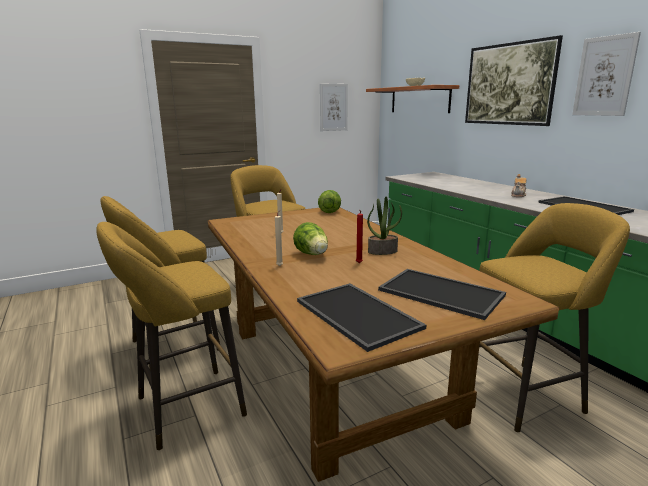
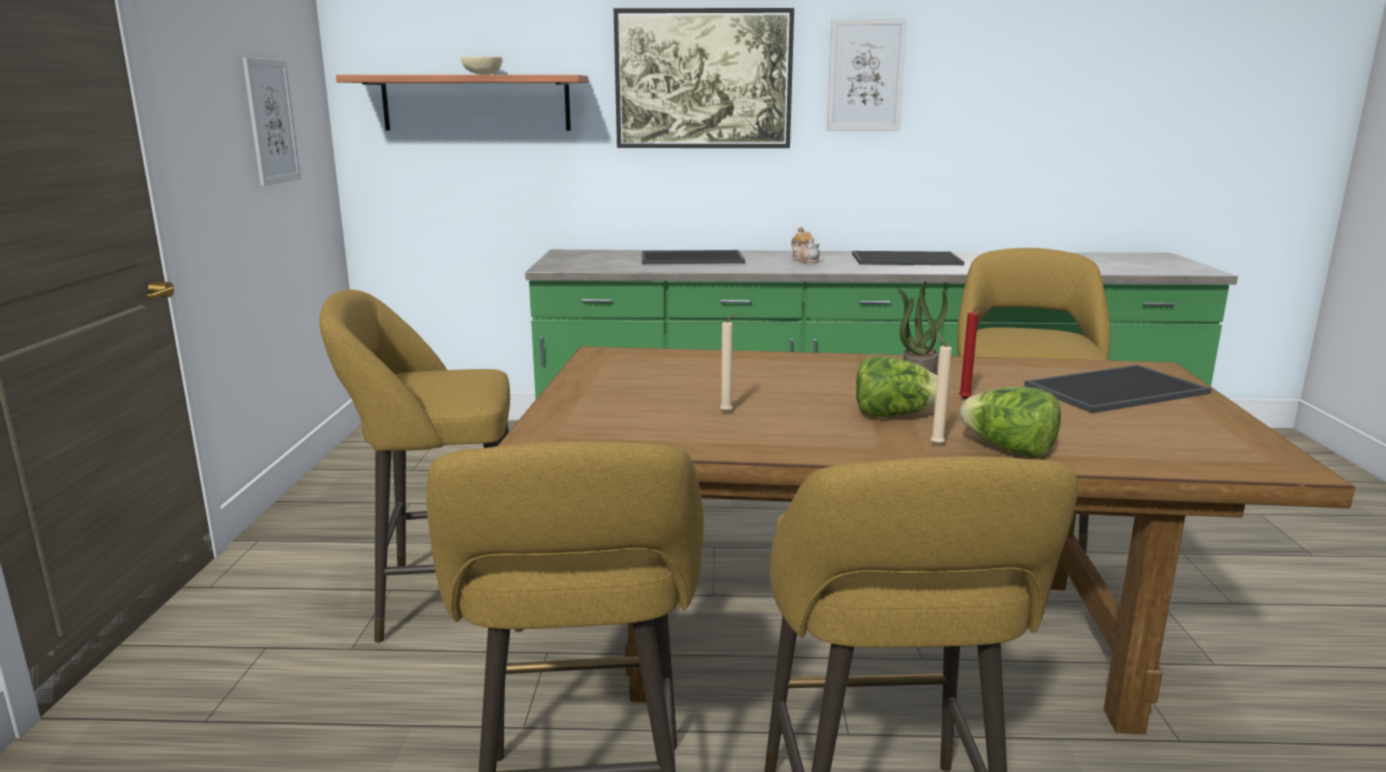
camera: 60 degrees left, 0 degrees up
(330, 211) = (616, 356): lettuce -> lettuce (1009, 450)
(359, 314) = (1179, 438): tray -> tray (692, 258)

